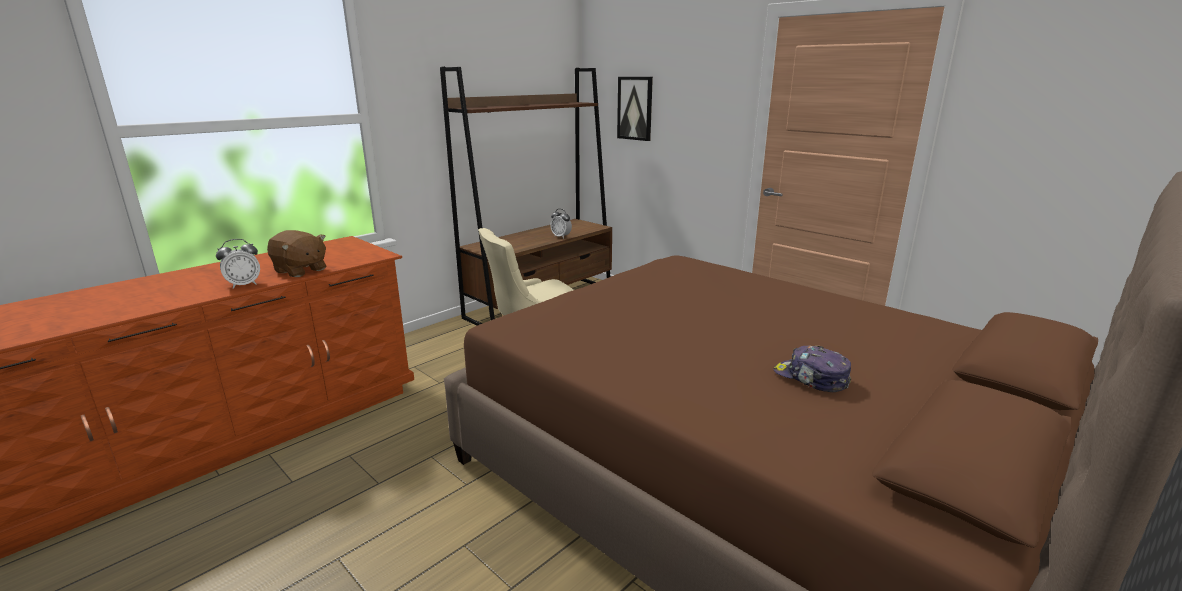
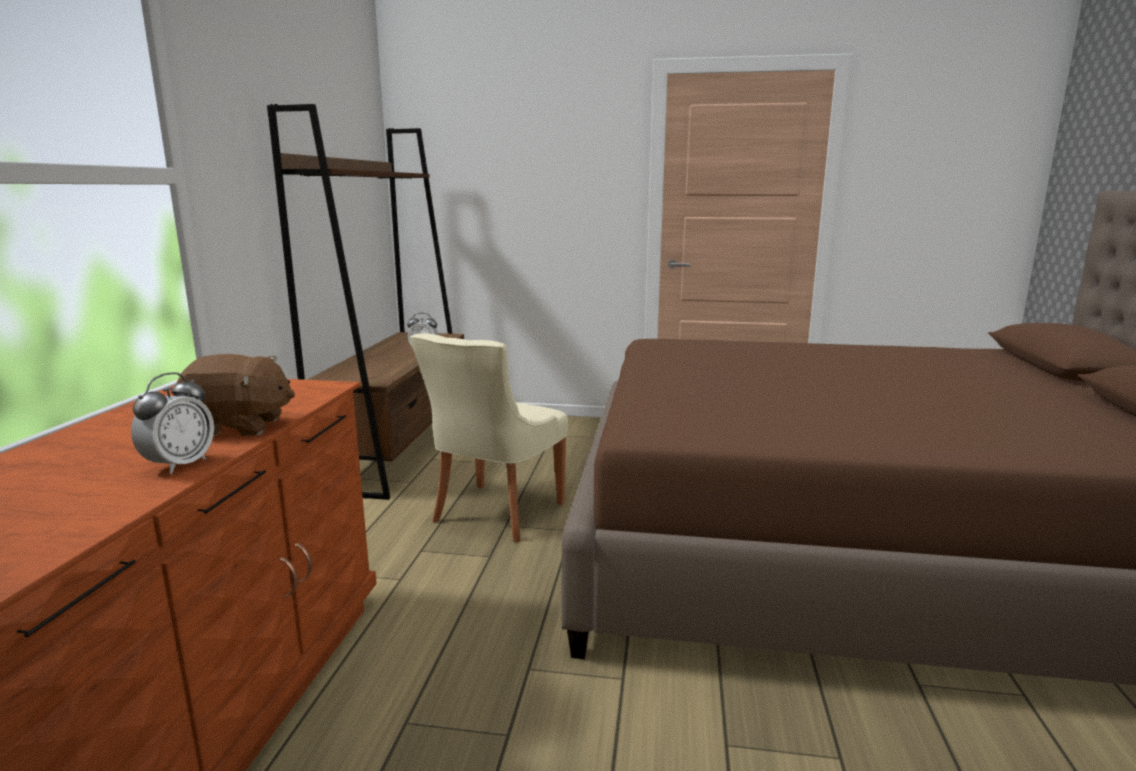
camera: 35 degrees left, 5 degrees down
(635, 108) = (479, 180): picture -> none
(810, 379) = (986, 402): cap -> none

